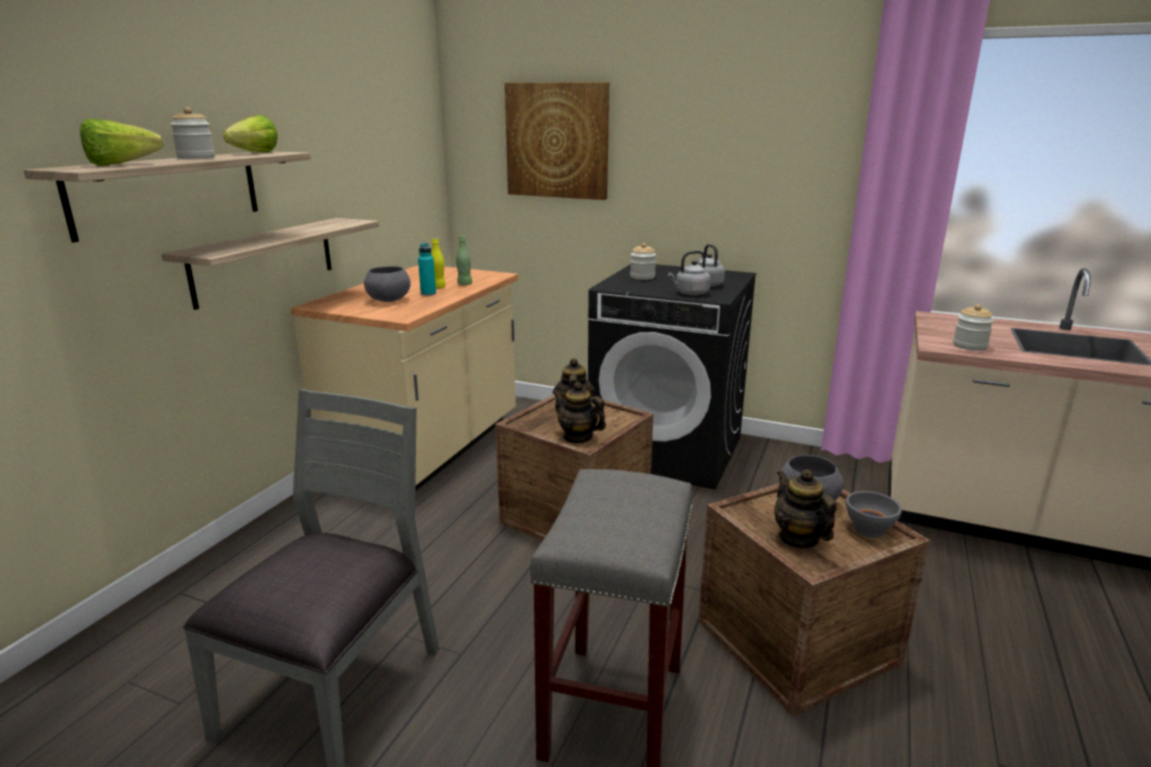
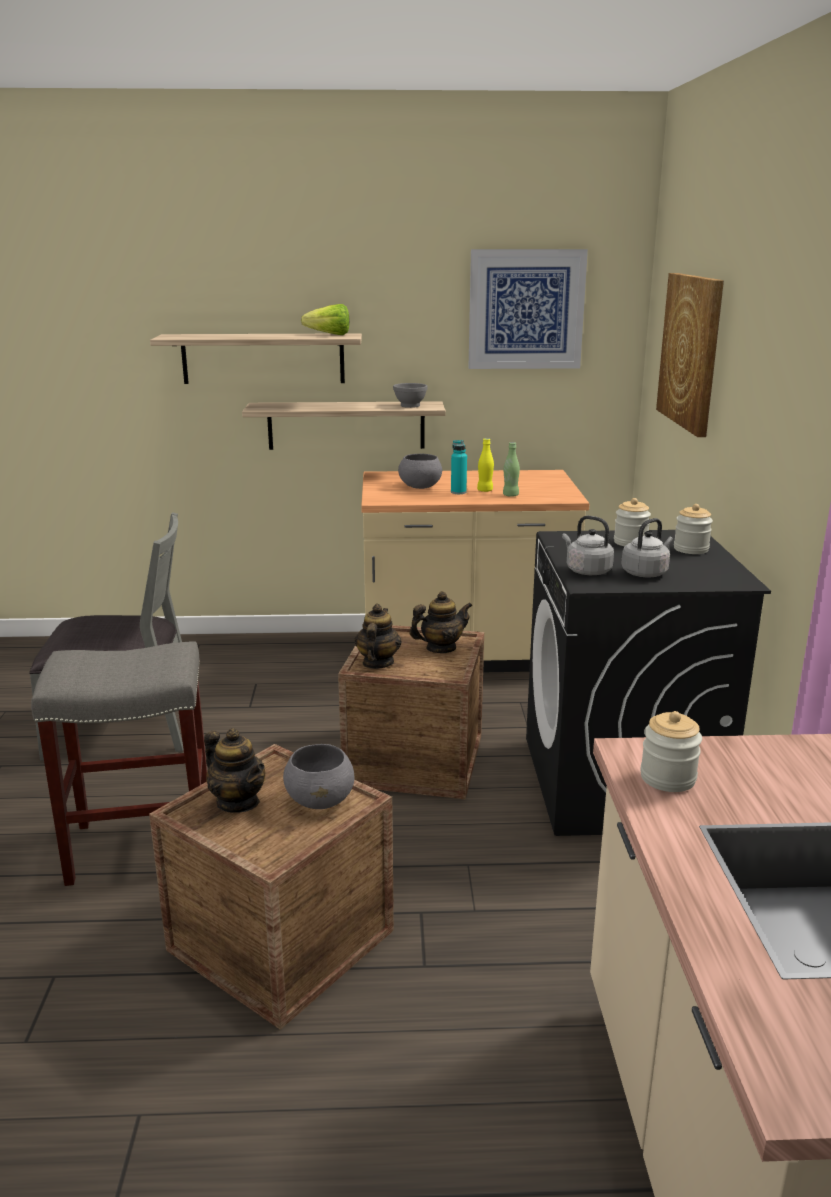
camera: 65 degrees right, 0 degrees up
(129, 164) = (204, 336): lettuce -> none
(196, 158) = (269, 335): jar -> jar (691, 549)
(379, 120) = (526, 309): none -> picture
(798, 538) = (238, 802): teapot -> teapot turned 90 degrees clockwise
(869, 530) = (278, 844): grey bowl -> grey bowl (409, 406)

